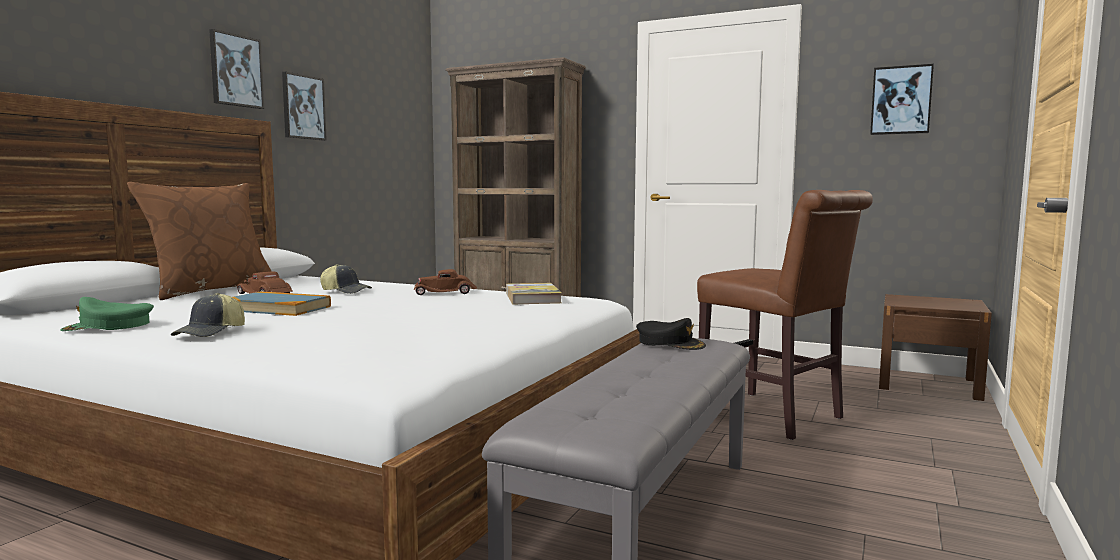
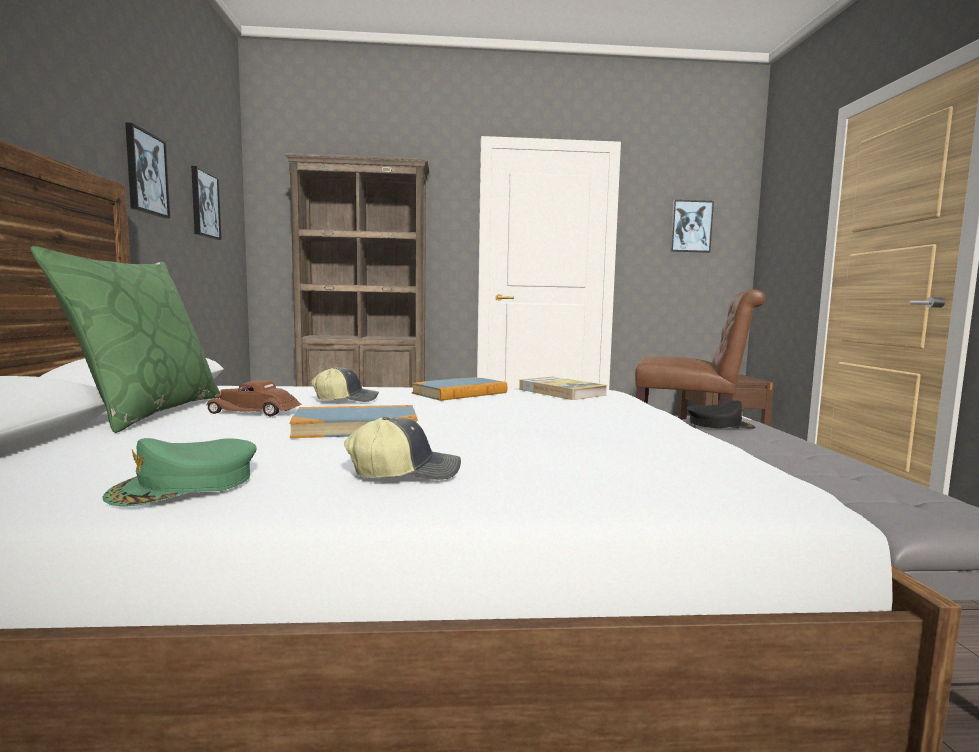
camera: 30 degrees left, 0 degrees up
(211, 290) = (147, 412): brown pillow -> green pillow
(211, 333) = (405, 472): cap -> cap turned 90 degrees counterclockwise
(236, 70) = (79, 107): picture -> picture (204, 204)
(445, 292) = (460, 393): brown toy car -> book

